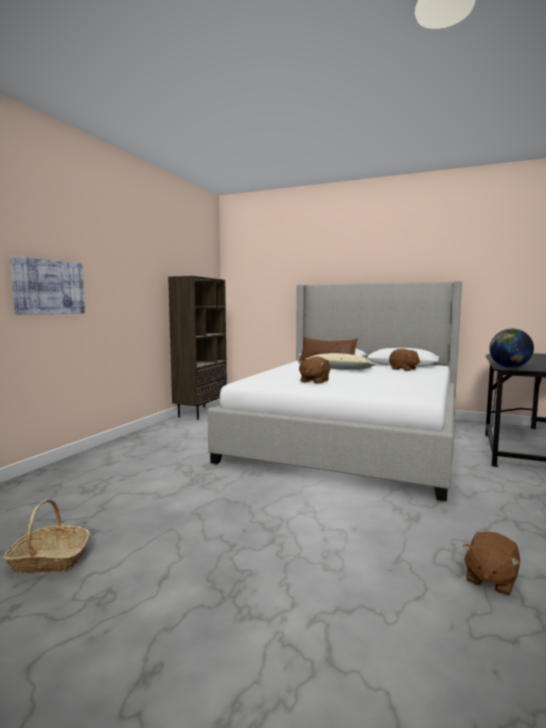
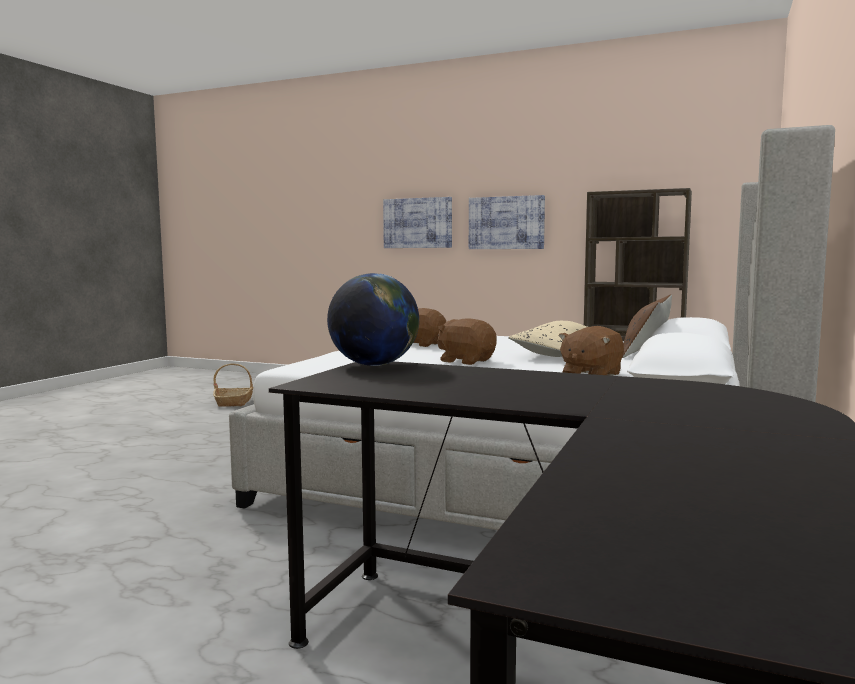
camera: 90 degrees right, 0 degrees up
(120, 292) = (506, 223): none -> picture
(490, 579) = (75, 501): brown plush toy -> brown plush toy (466, 361)

